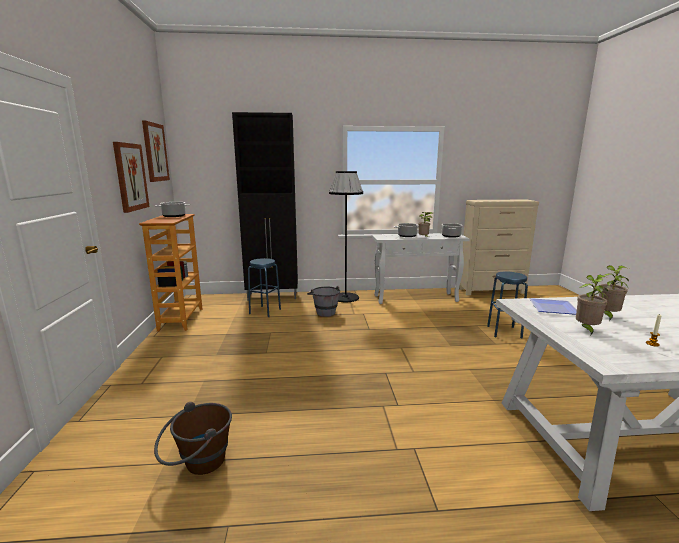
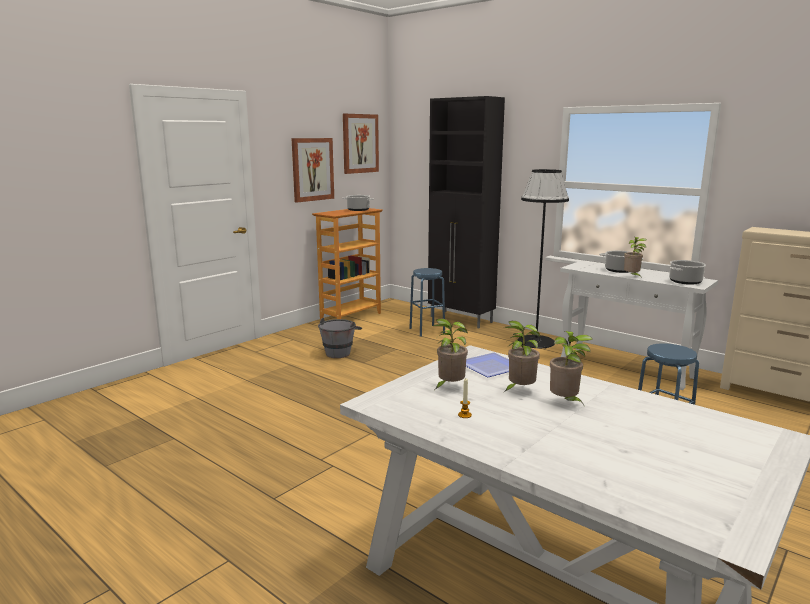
camera: 45 degrees right, 0 degrees up
(197, 465) = (208, 406): brown bucket -> none
(324, 311) = (482, 348): grey bucket -> grey bucket (340, 352)
(639, 314) = (565, 403): none -> potted plant

